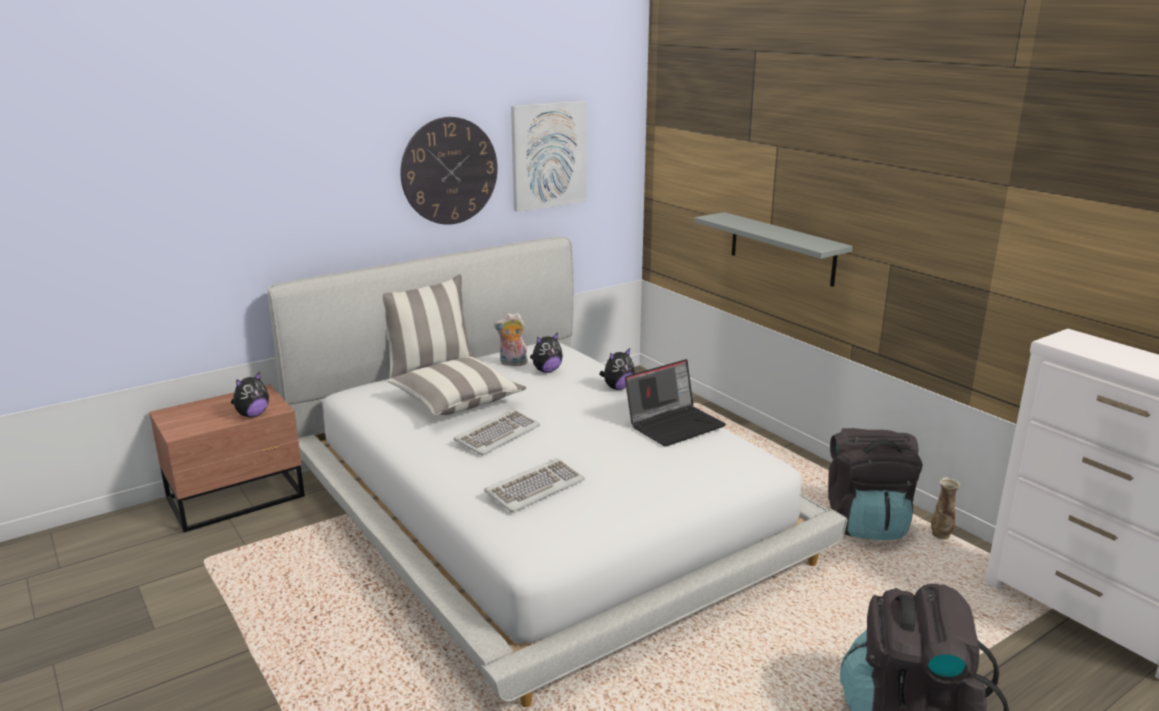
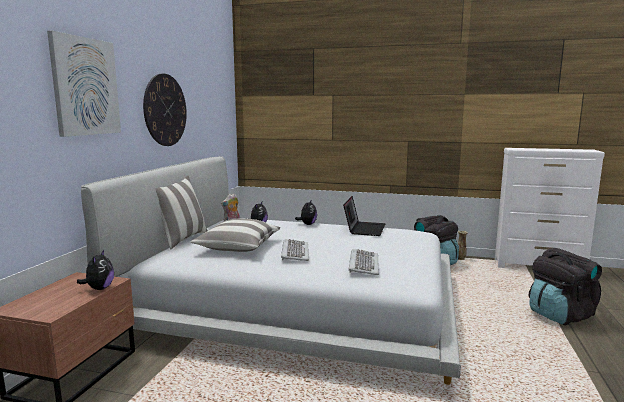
camera: 40 degrees left, 10 degrees down
(548, 155) = (204, 107): picture -> picture (85, 87)
(782, 248) = (342, 146): grey shelf -> none

